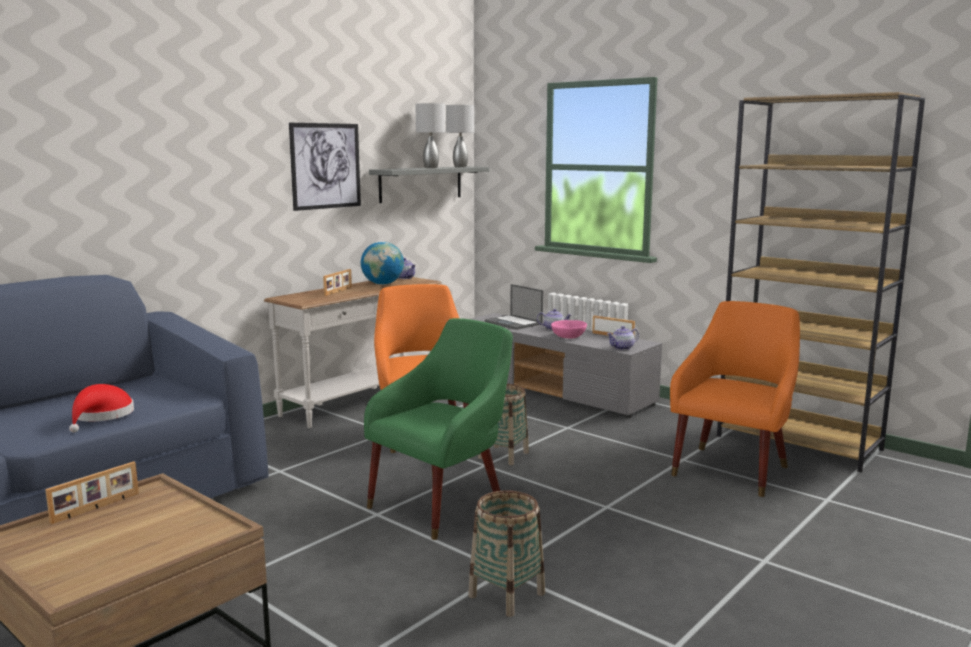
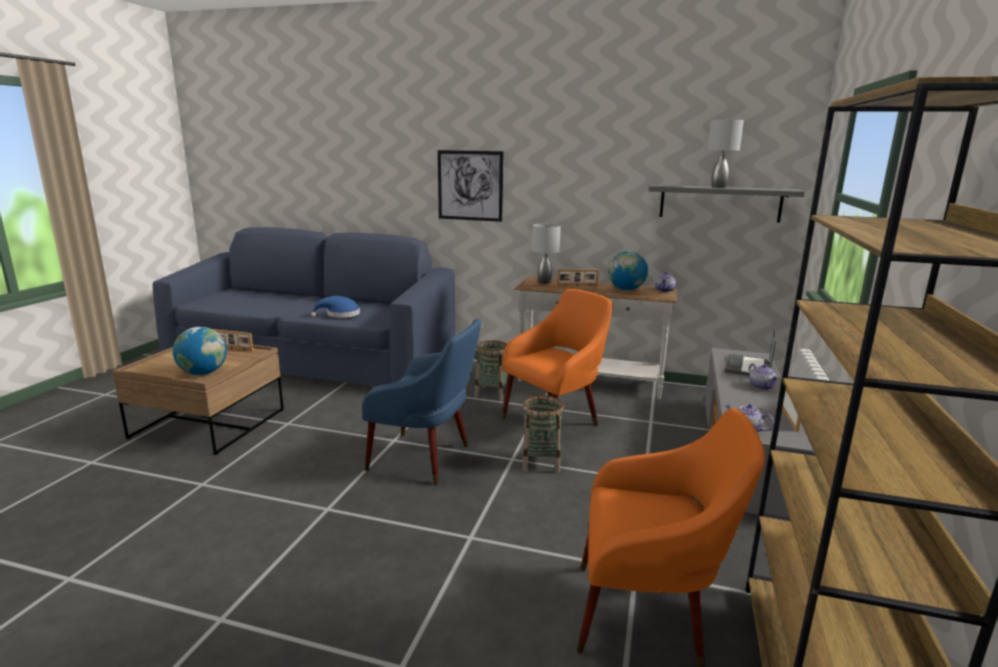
camera: 65 degrees right, 5 degrees up
(101, 416) = (340, 315): red hat -> blue hat
(196, 531) = (203, 373): none -> globe
(325, 166) = (601, 178): picture -> picture (470, 185)
(442, 503) = (426, 459): green armchair -> blue armchair
(460, 167) = (765, 189): grey table lamp -> grey table lamp (544, 282)
(506, 595) = (291, 518): basket -> basket (492, 393)
(568, 337) = (742, 398): pink bowl -> none

